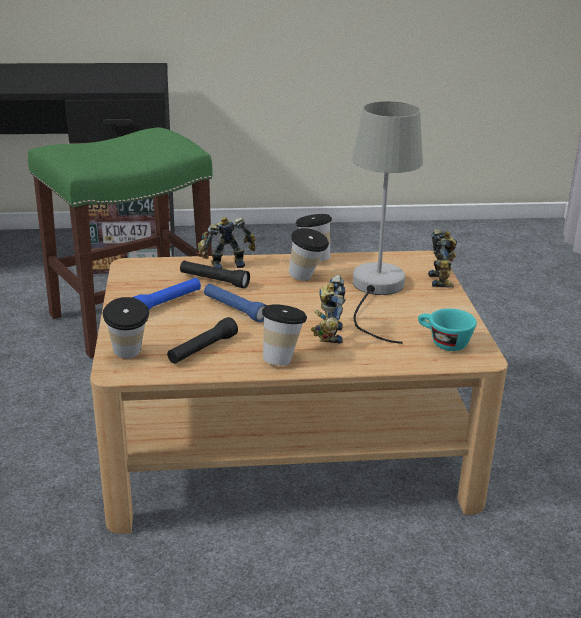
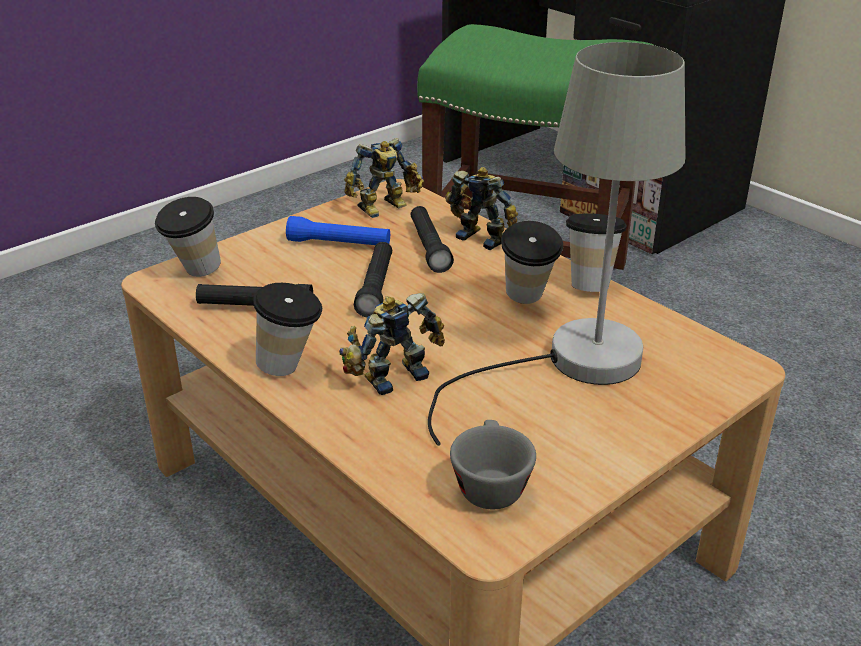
camera: 55 degrees right, 5 degrees up
(235, 309) = (376, 288): blue flashlight -> black flashlight
(443, 280) = (694, 410): toy robot -> toy robot (385, 208)
(443, 343) = (489, 483): turquoise cup -> grey cup

